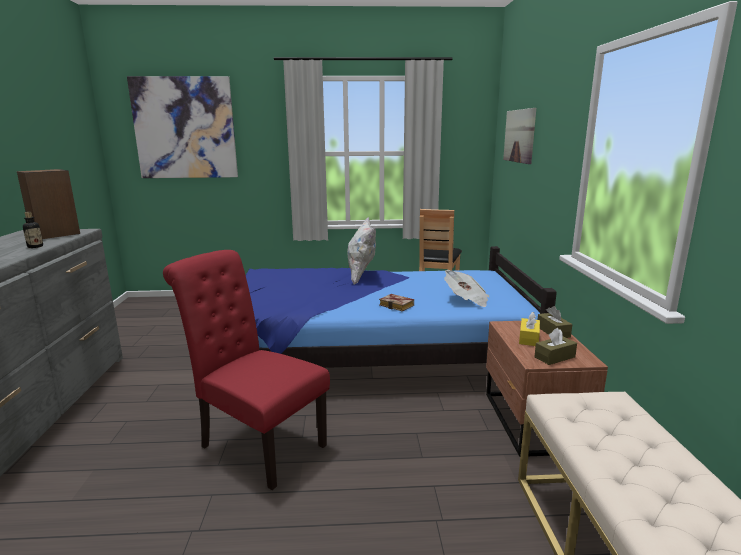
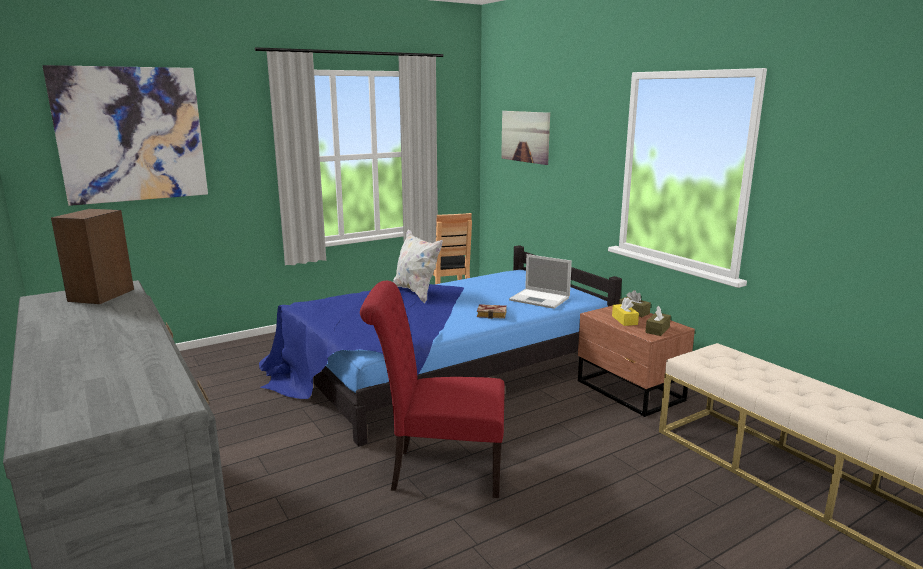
camera: 30 degrees left, 0 degrees up
(35, 246) = (128, 312): bottle -> none
(466, 300) = (540, 299): newspaper -> laptop

